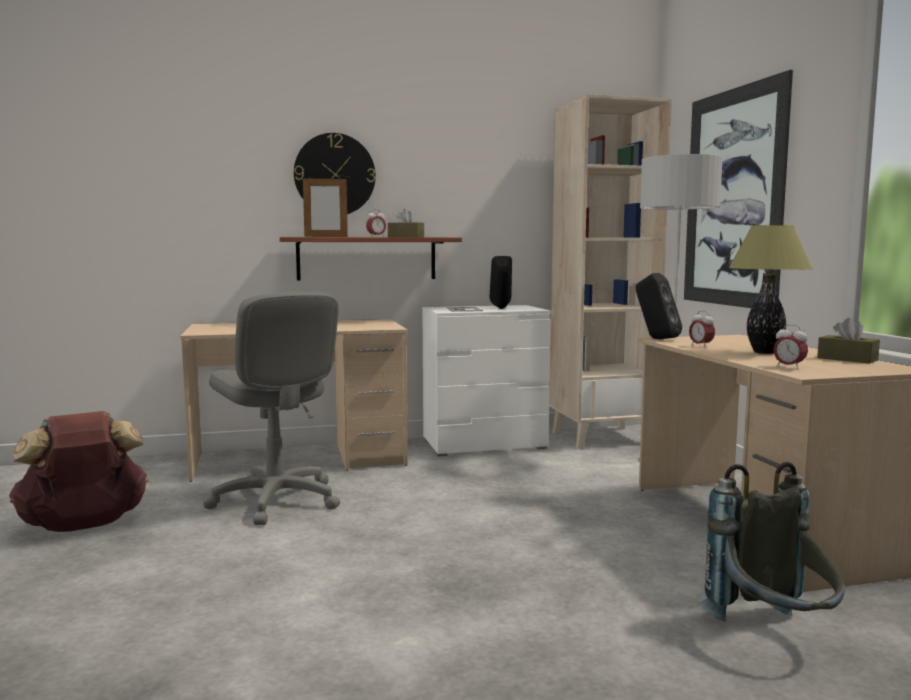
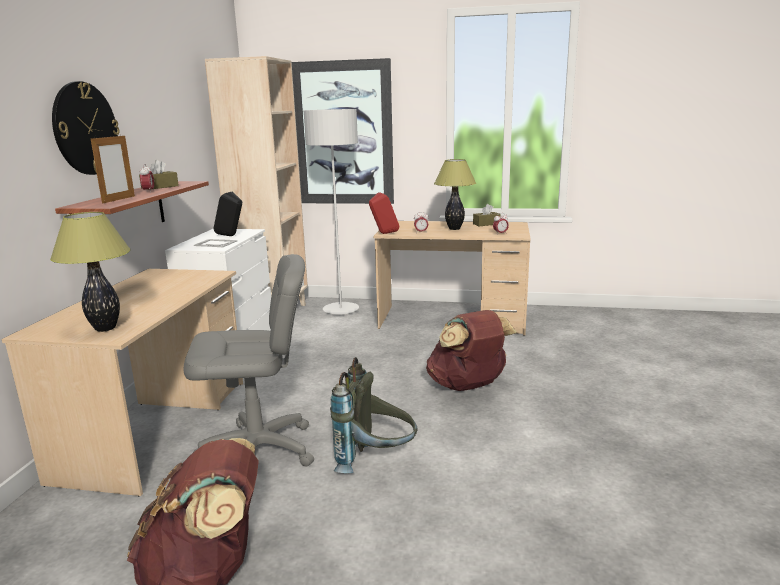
camera: 65 degrees left, 10 degrees up
(217, 330) = (105, 328): none -> table lamp
(522, 574) = (468, 386): none -> brown backpack
(656, 339) = (383, 233): black speaker -> red speaker
(773, 634) = (556, 350): grey backpack -> grey backpack (376, 461)

